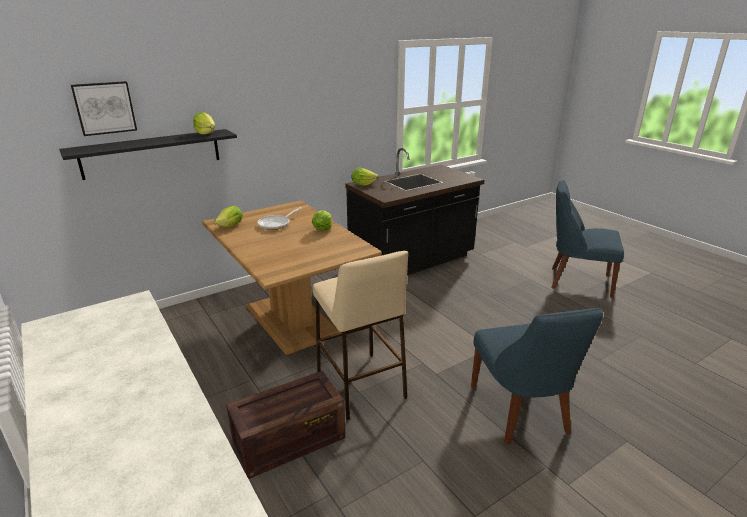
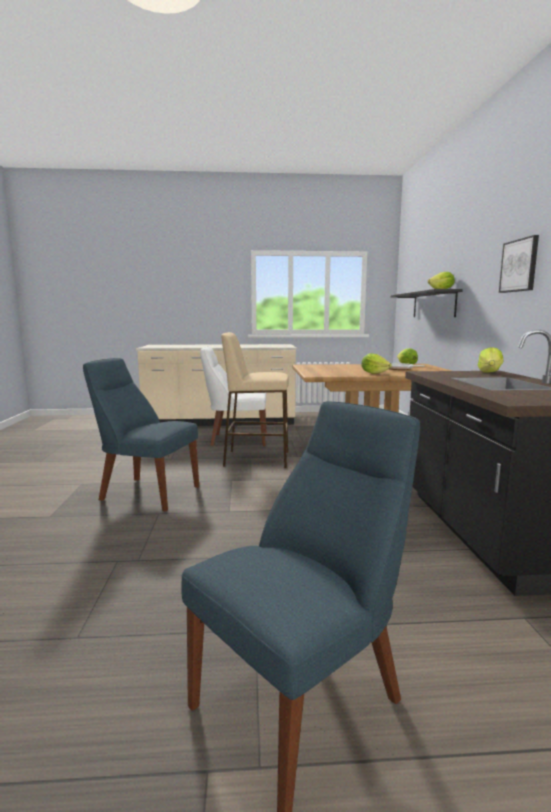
camera: 120 degrees right, 15 degrees down
(105, 108) = (426, 269): picture -> picture (519, 265)
(288, 442) = (236, 439): crate -> white chair

